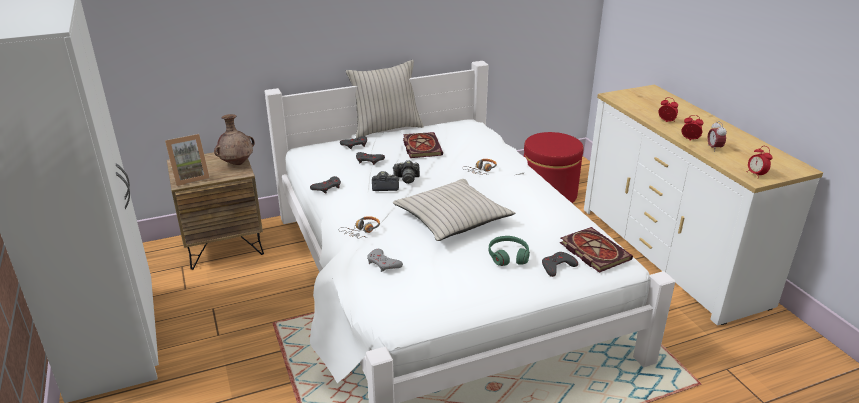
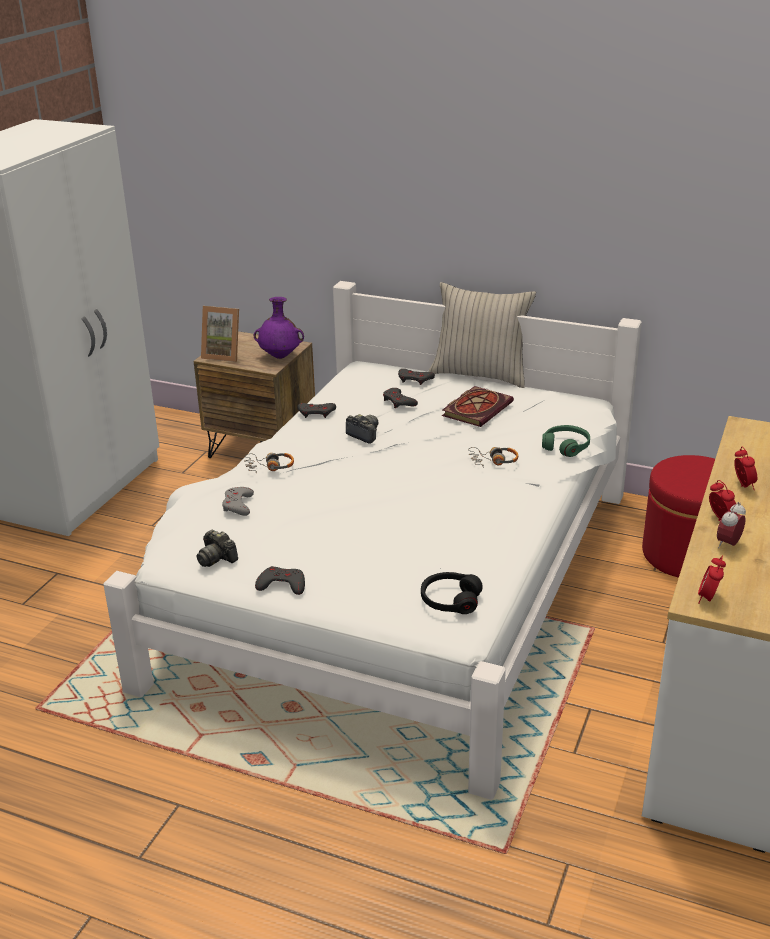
camera: 45 degrees right, 0 degrees up
(237, 163) = (280, 356): brown vase -> purple vase
(407, 178) = (400, 436): camera -> camera (216, 558)
(452, 219) = (372, 496): beige pillow -> none
(508, 256) = (355, 557): green headphones -> green headphones (566, 446)
(557, 266) = (385, 594): grey game controller -> grey game controller (282, 585)
(592, 251) = (450, 600): book -> black headphones

